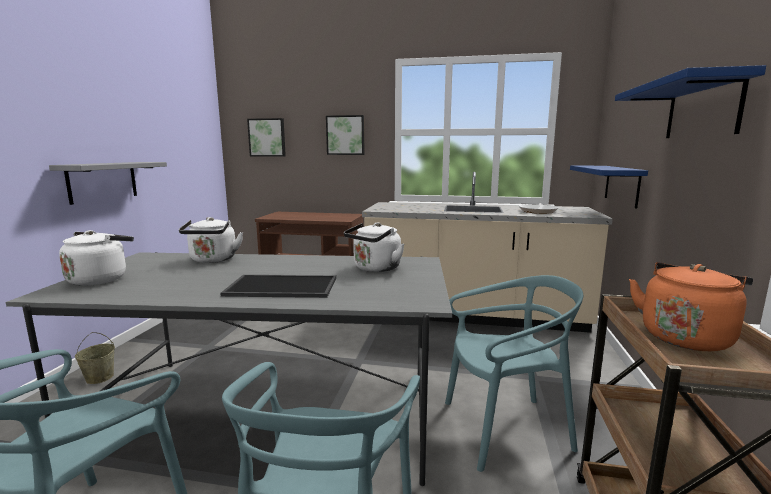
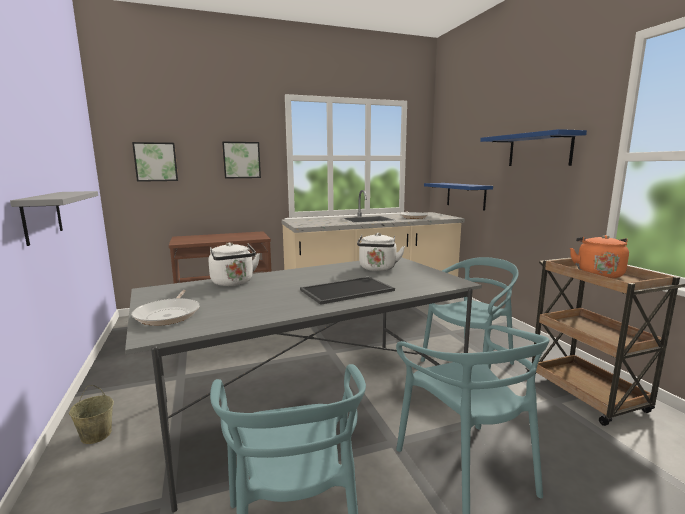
camera: 30 degrees left, 0 degrees up
(100, 279) = (169, 314): white kettle -> frying pan

